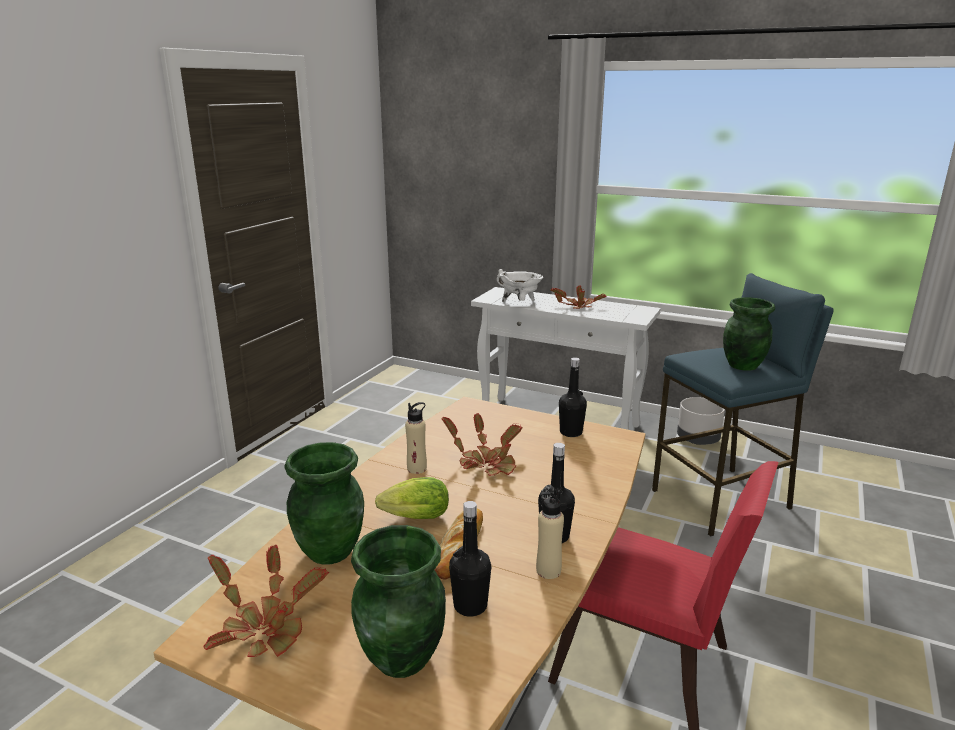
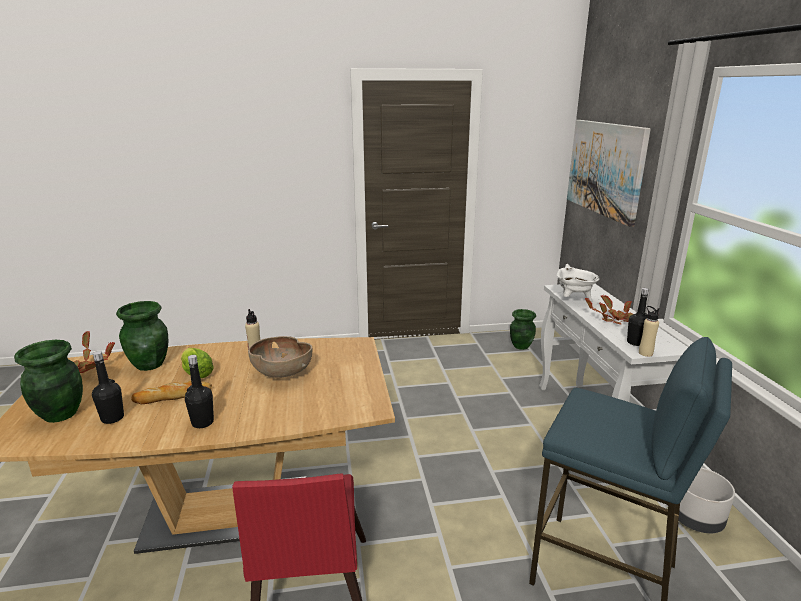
camera: 55 degrees right, 0 degrees up
(454, 168) = (605, 168): none -> picture
(486, 463) = (281, 373): potted plant -> brown bowl
(548, 571) = (160, 432): beige bottle -> beige bottle (645, 353)
(571, 432) = (359, 387): black bottle -> black bottle (635, 342)
(742, 366) = (608, 429): green vase -> green vase (520, 346)

